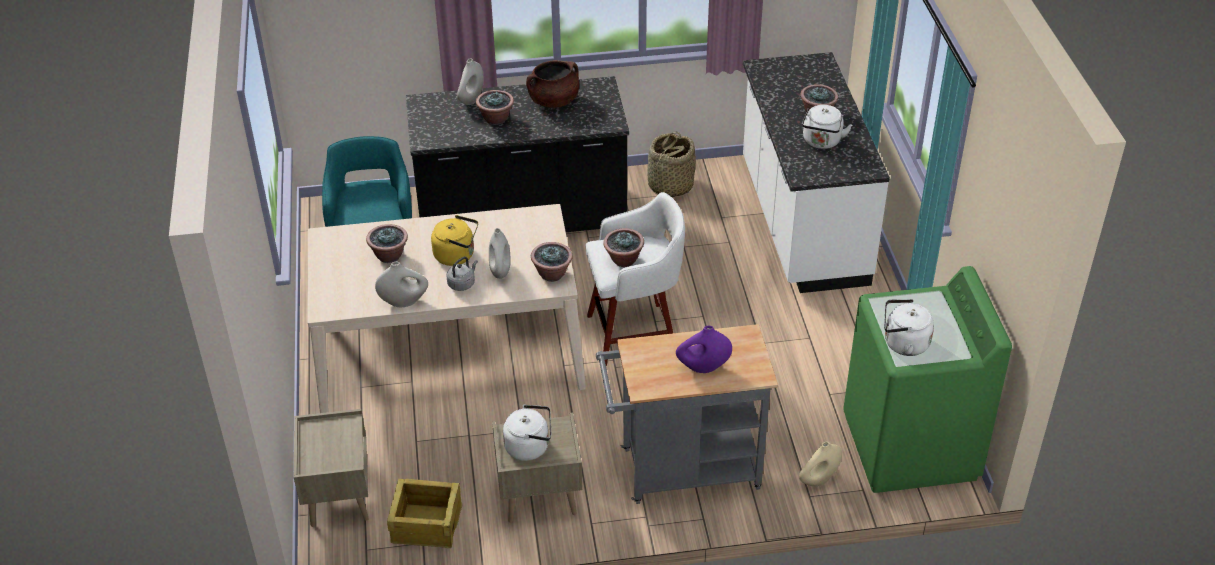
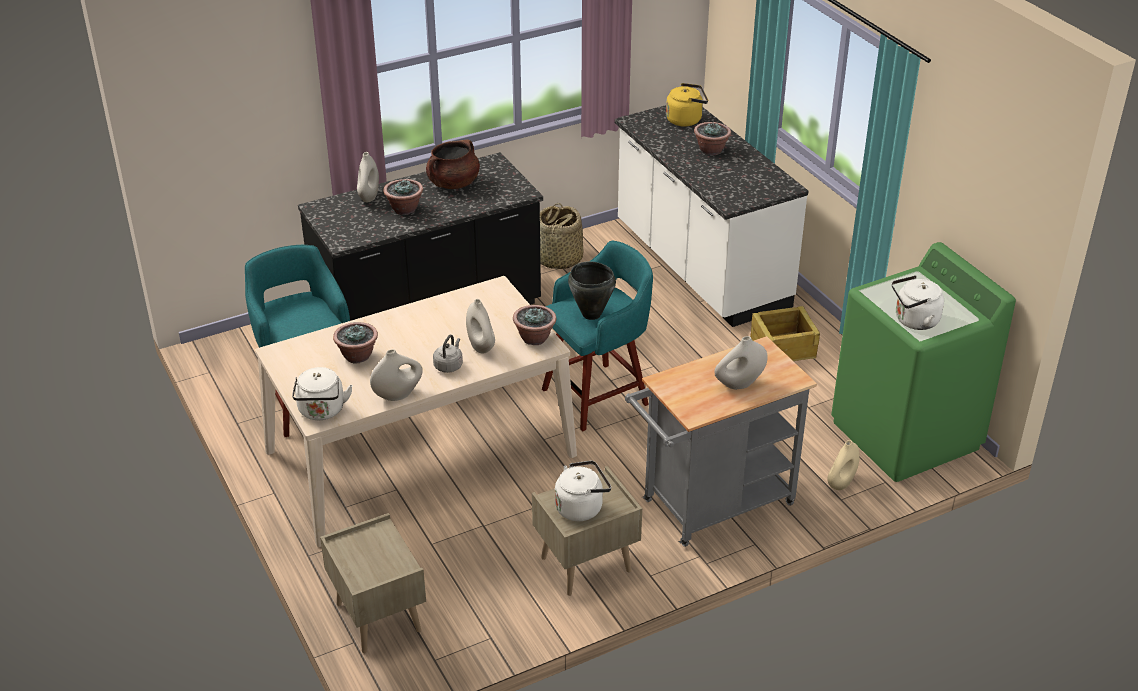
camera: 20 degrees left, 5 degrees down
(426, 523) = (484, 618): crate -> crate (782, 347)
(457, 255) = (428, 341): yellow kettle -> yellow kettle (686, 120)
(623, 260) = (591, 314): potted plant -> black cooking pot
(635, 334) = (598, 396): white stool -> turquoise stool
(703, 368) = (739, 384): purple vase -> white vase
(821, 142) = (730, 173): white kettle -> white kettle (321, 411)

